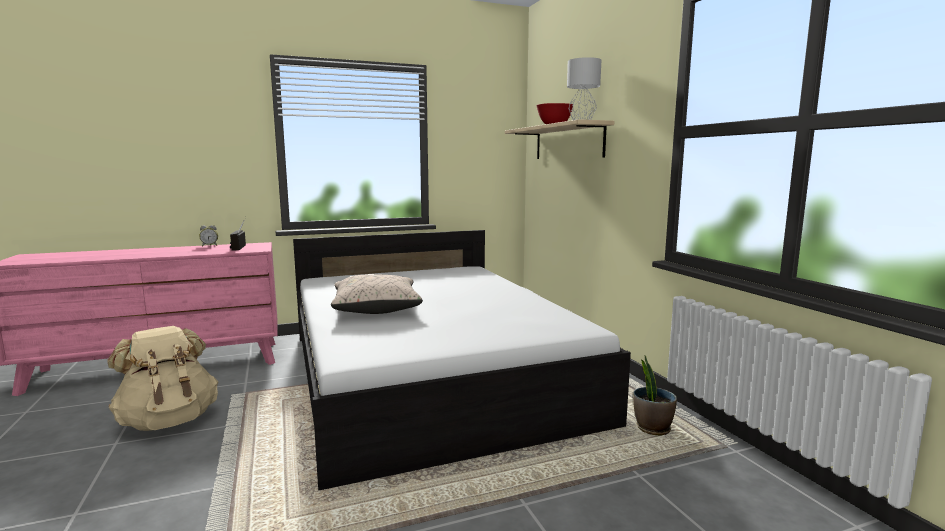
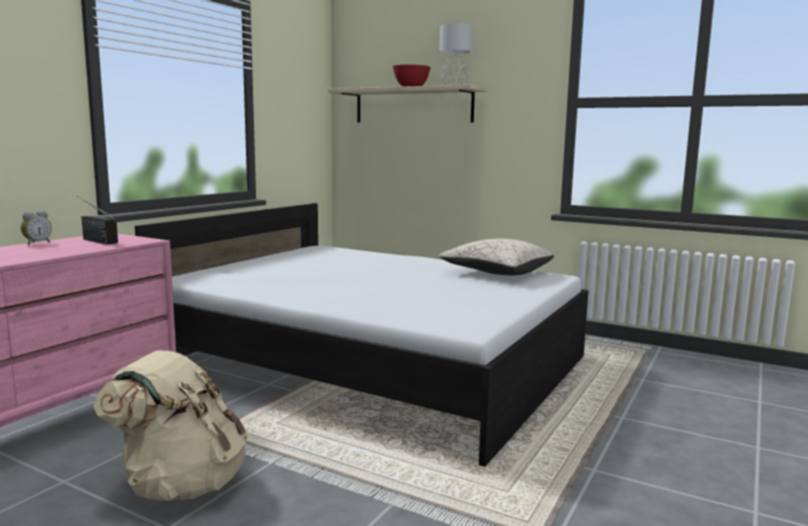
camera: 40 degrees left, 0 degrees up
(376, 308) = (355, 291): beige pillow -> beige pillow (496, 273)
(652, 428) = (597, 352): potted plant -> none

